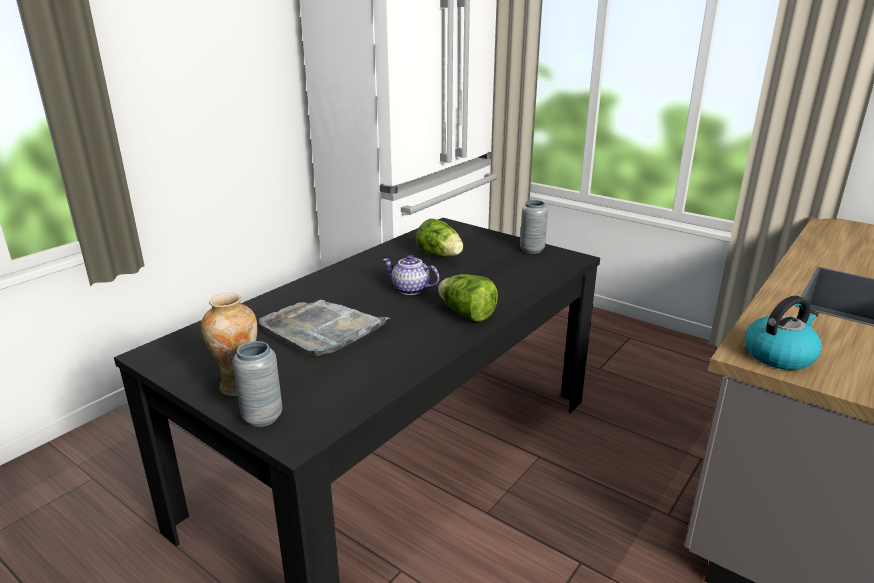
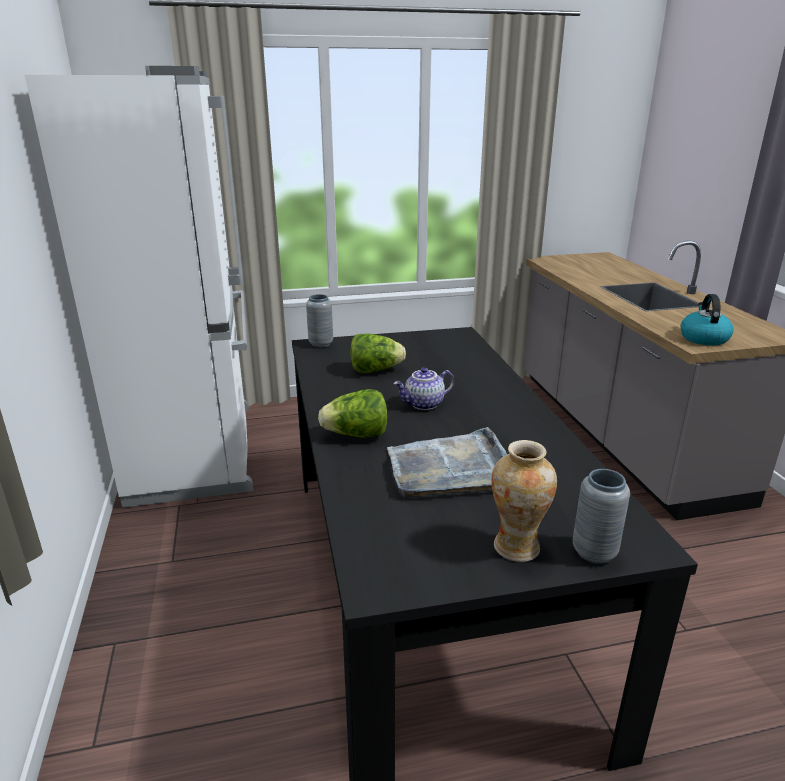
camera: 50 degrees left, 0 degrees up
(466, 314) = (504, 401): lettuce -> lettuce (356, 435)
(532, 250) = (422, 338): grey vase -> grey vase (321, 344)

